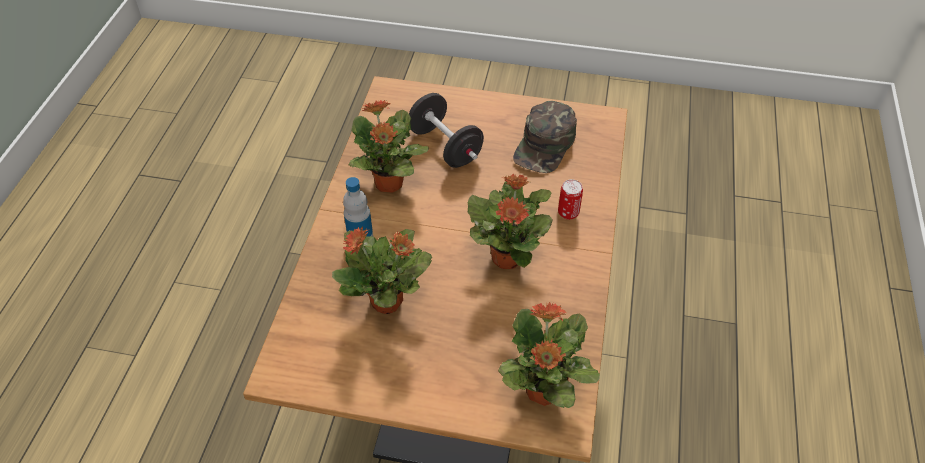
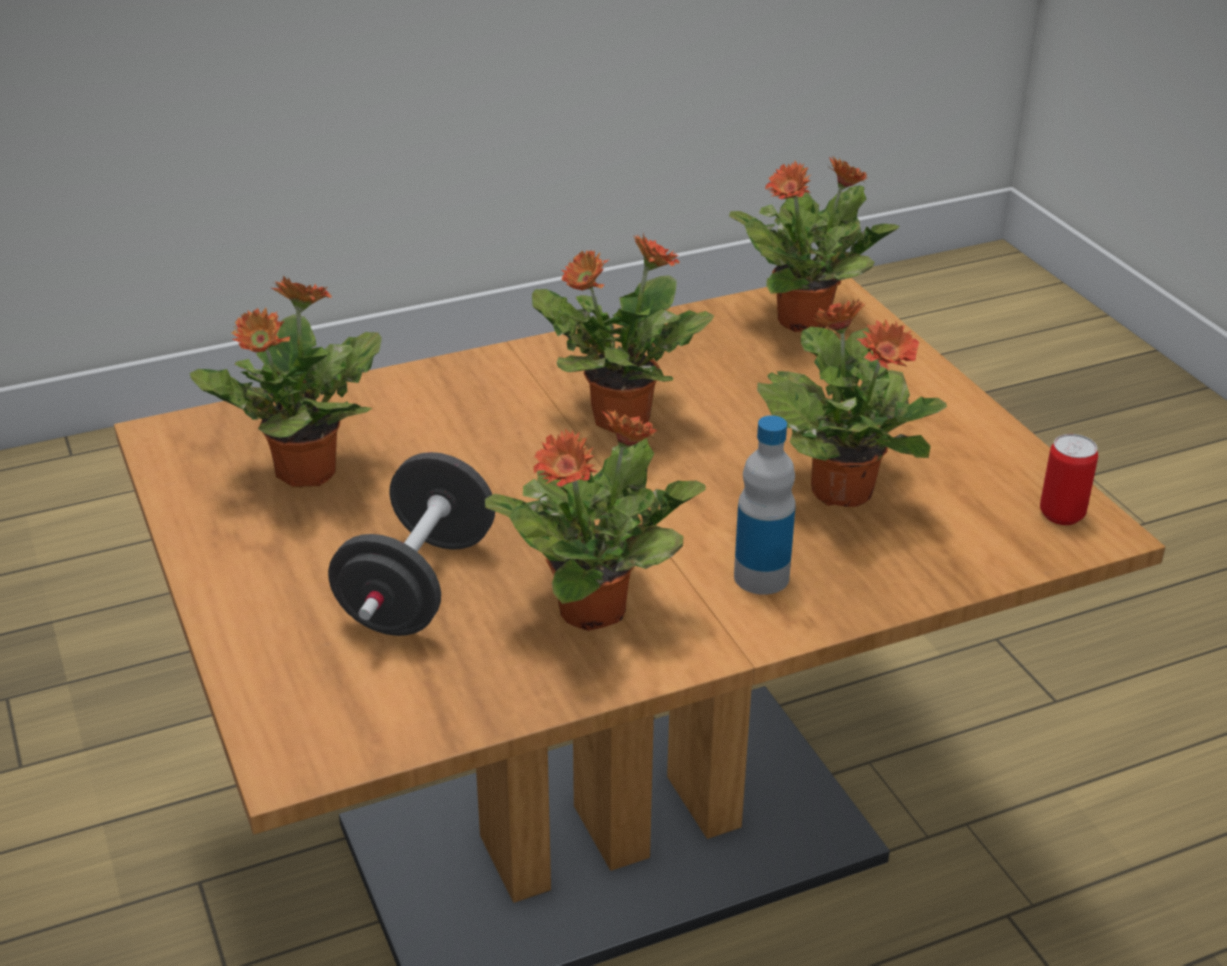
camera: 125 degrees left, 15 degrees down
(545, 145) = (304, 473): green cap -> potted plant
(568, 213) = (461, 398): can -> can (1061, 514)

